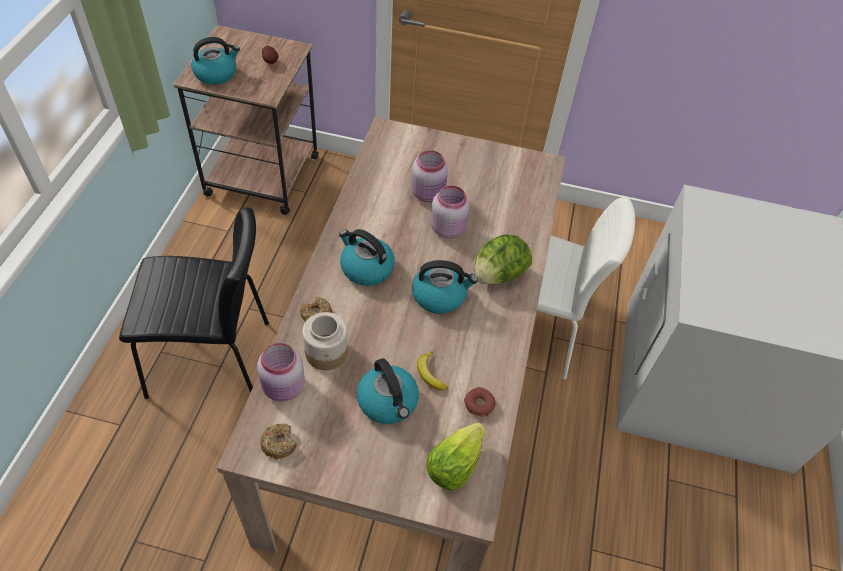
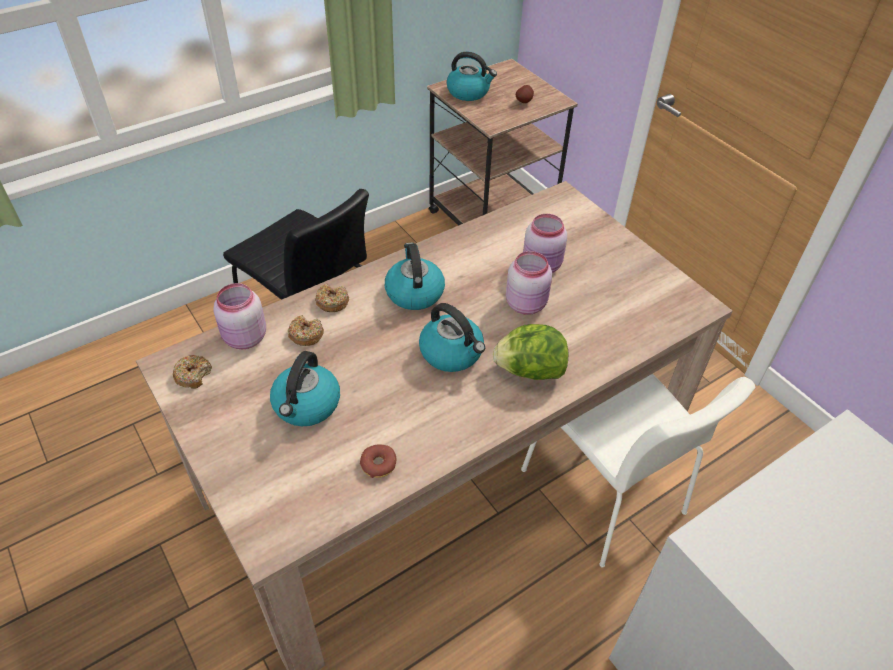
camera: 45 degrees right, 5 degrees down
(327, 352) = (306, 335): jar -> donut
(430, 374) = (367, 409): banana -> none
(453, 465) = (297, 495): lettuce -> none

